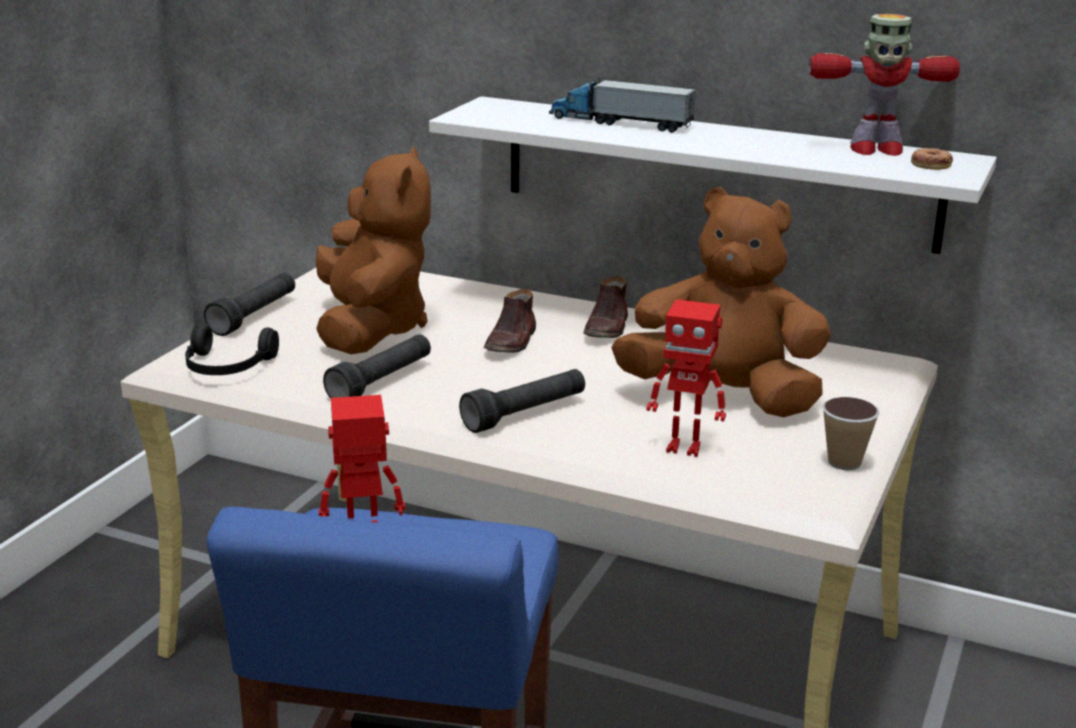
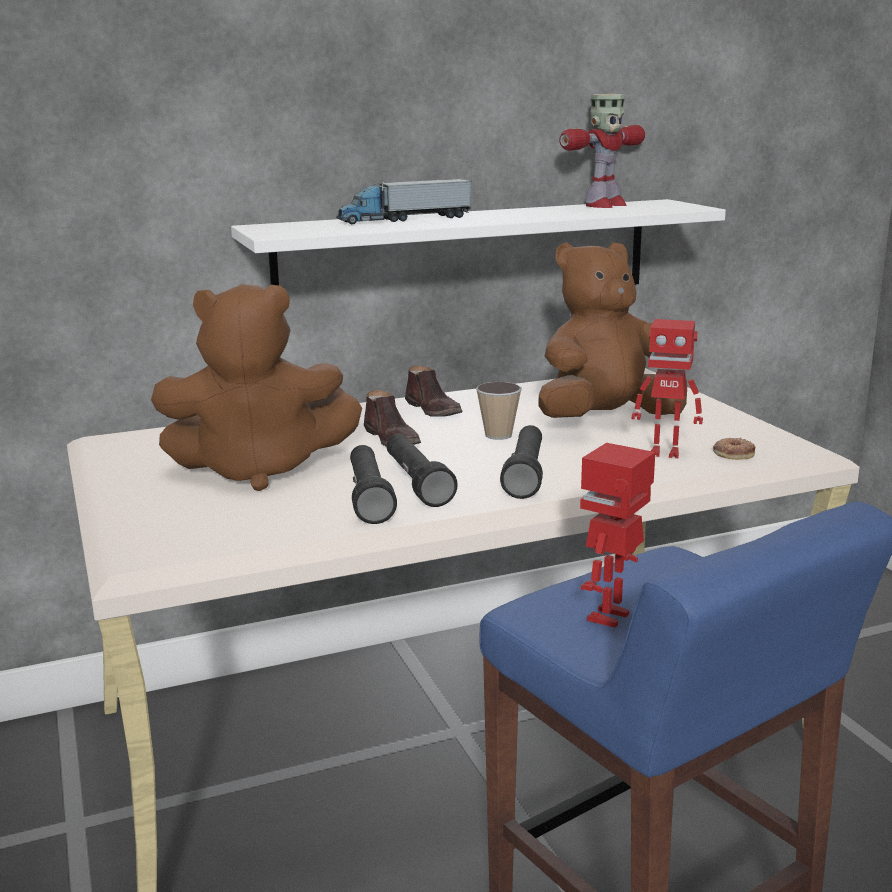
camera: 45 degrees left, 5 degrees down
(226, 367) = (201, 541): black headphones -> none
(254, 316) = (121, 498): black flashlight -> black flashlight (416, 483)
(371, 329) = (259, 470): brown plush toy -> brown plush toy turned 135 degrees clockwise
(684, 448) = (665, 453): toy robot -> toy robot turned 45 degrees clockwise
(844, 462) = (755, 426): cup -> cup (498, 435)
(931, 164) = (658, 205): donut -> donut (733, 453)

